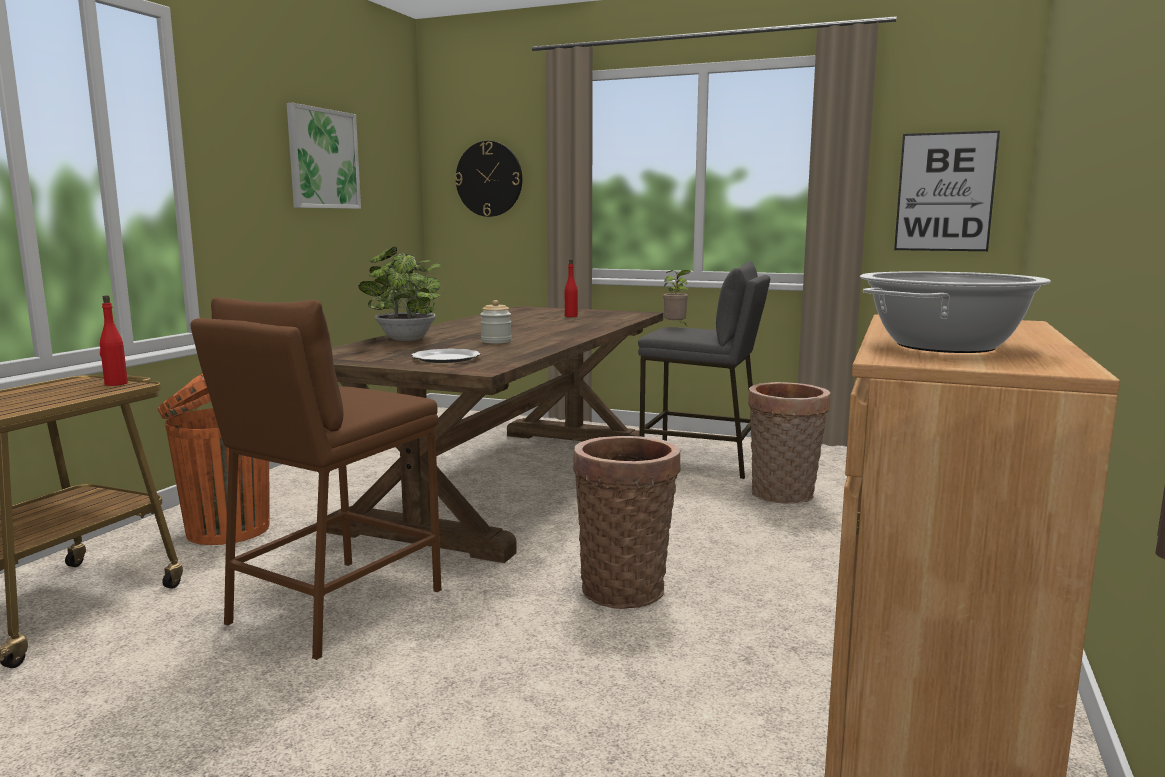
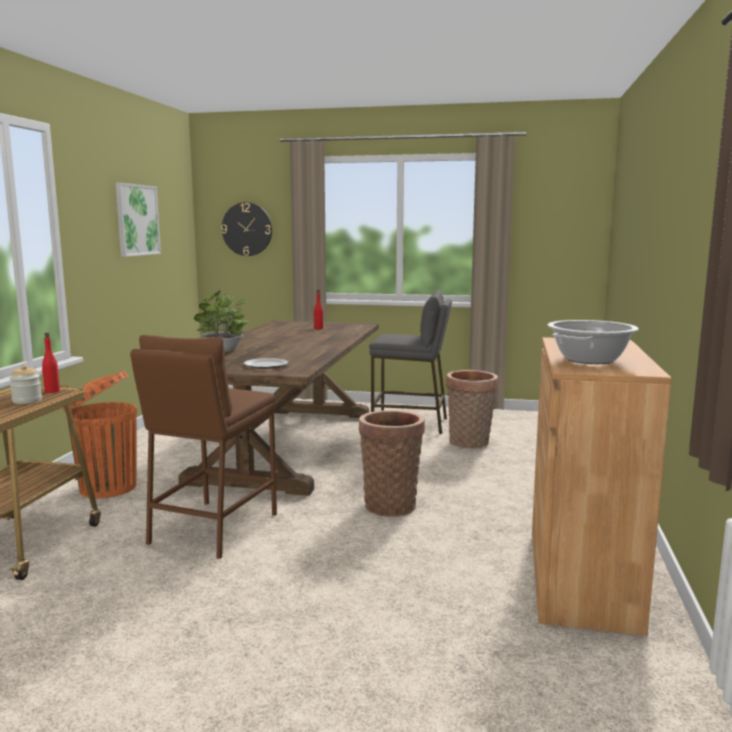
camera: 10 degrees left, 0 degrees up
(496, 341) = (286, 351): jar -> jar (27, 400)
(676, 327) = (391, 334): potted plant -> none
(945, 192) = (558, 243): picture -> none

